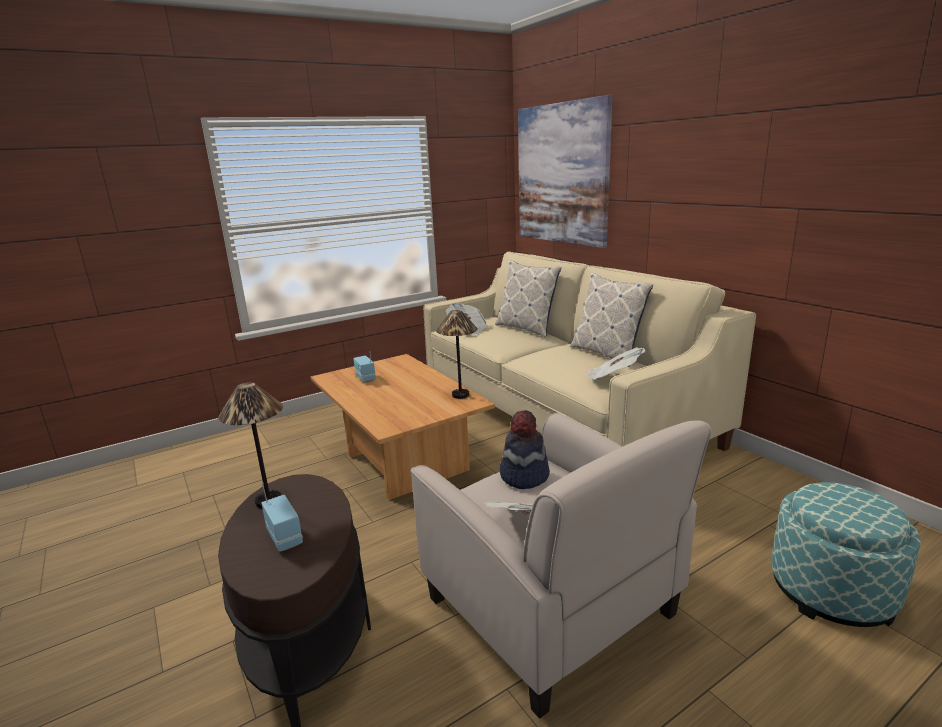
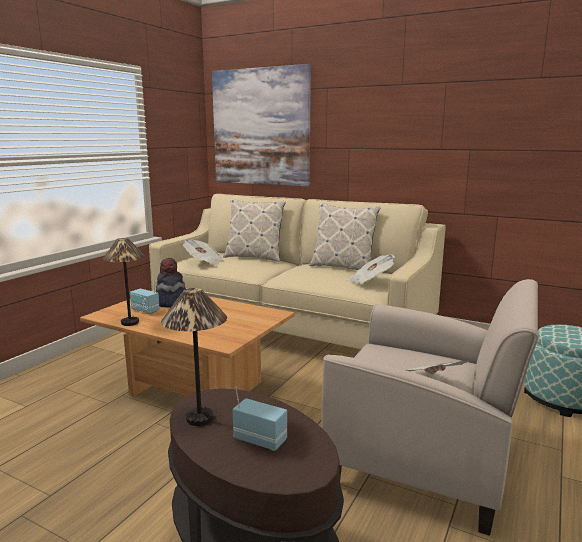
camera: 30 degrees left, 5 degrees down
(460, 395) = (257, 310): table lamp -> table lamp (129, 323)
(524, 475) = (381, 355): hat -> hat (171, 302)

